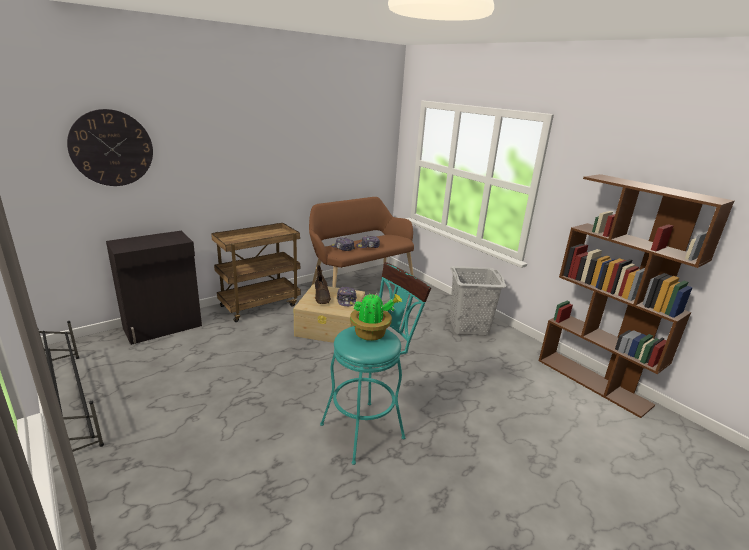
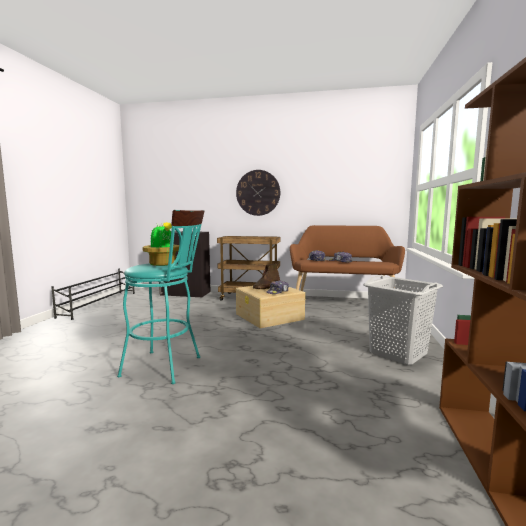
camera: 50 degrees right, 15 degrees down
(112, 148) = (177, 176): wall clock -> wall clock (258, 193)

